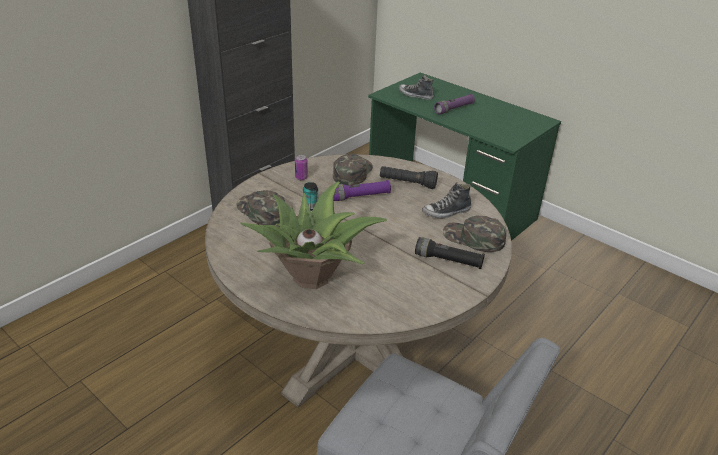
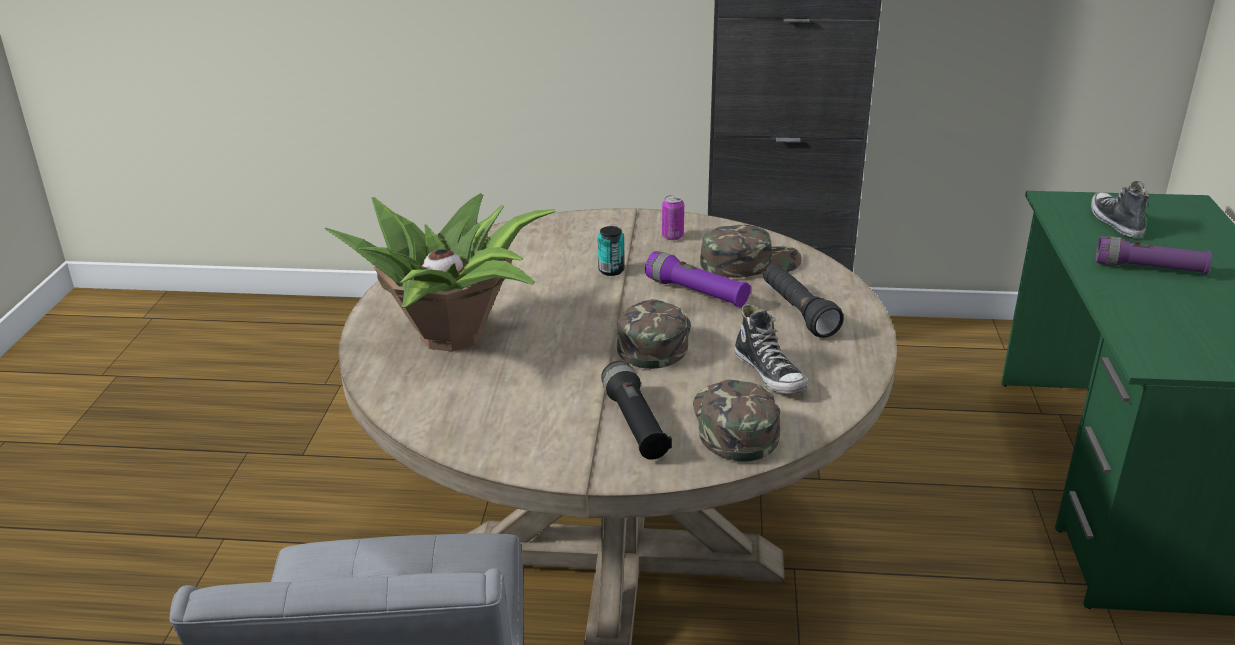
camera: 55 degrees right, 5 degrees down
(261, 211) = (550, 246): green cap -> green cap (654, 340)
(446, 212) = (770, 374): shoe -> shoe turned 150 degrees counterclockwise

